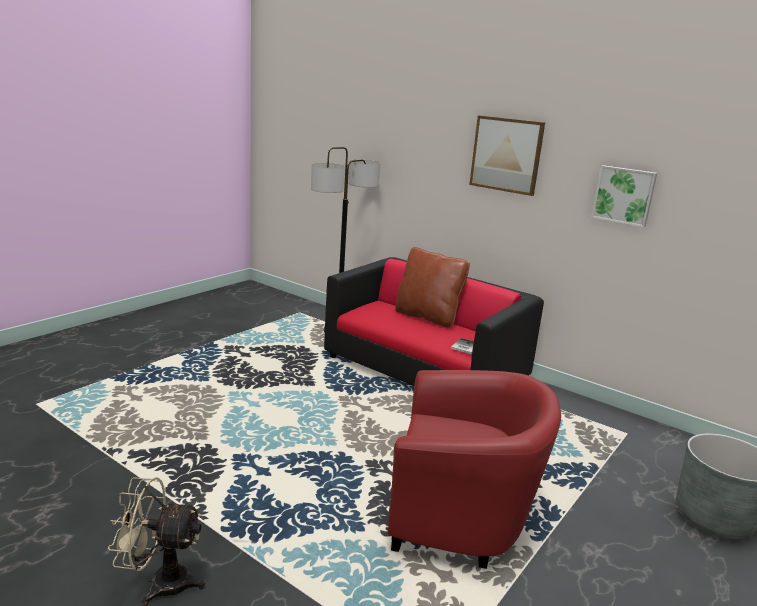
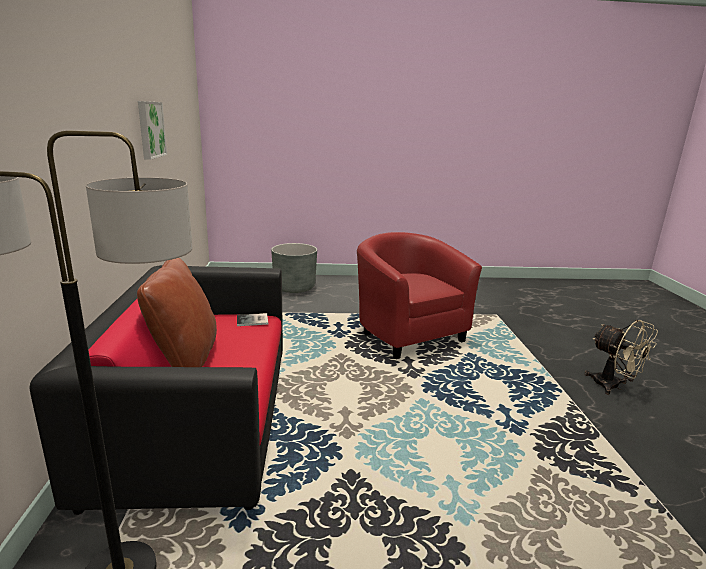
camera: 130 degrees left, 0 degrees up
(506, 155) = (84, 103): picture -> none

